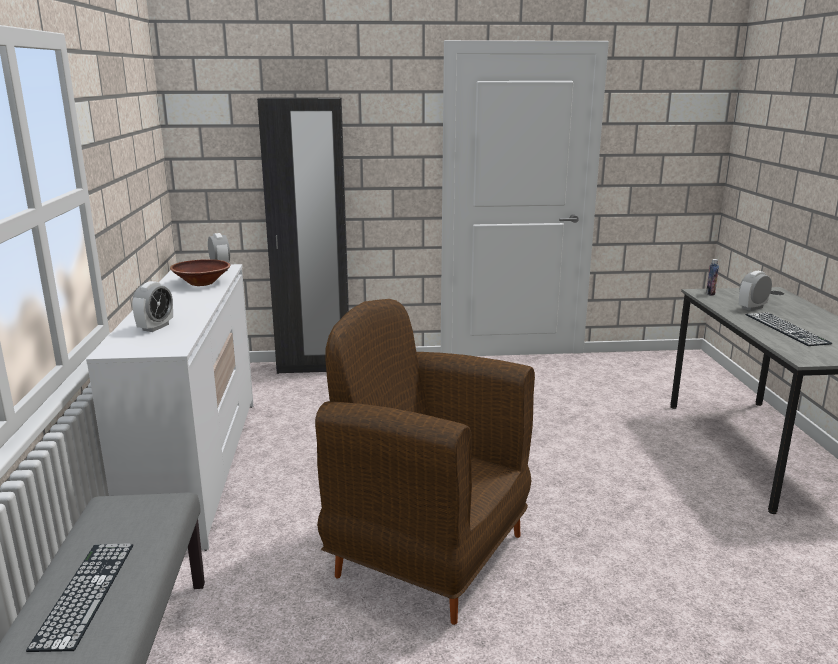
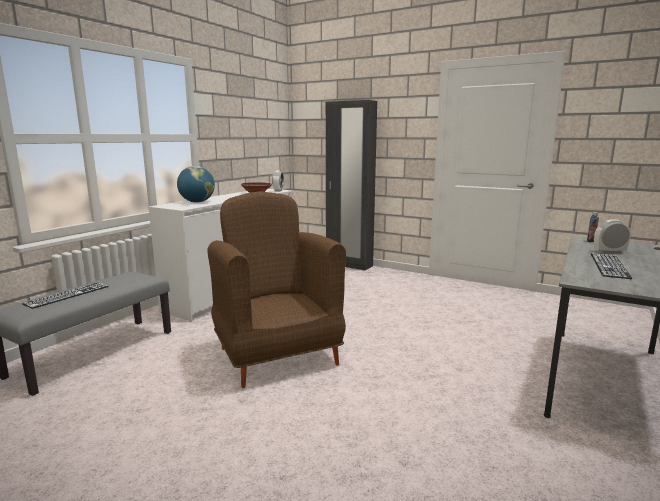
camera: 35 degrees right, 5 degrees down
(155, 327) = (197, 202): alarm clock -> globe

